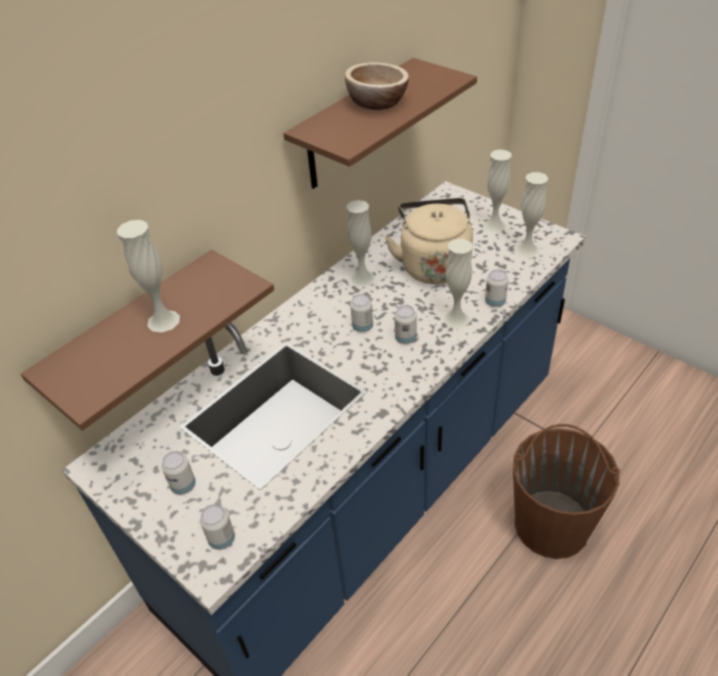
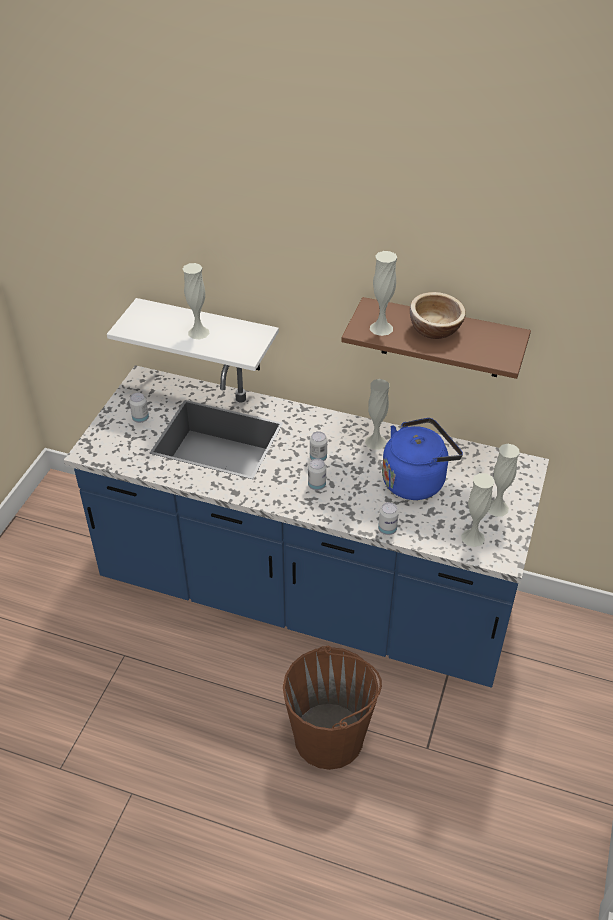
camera: 65 degrees right, 0 degrees up
(135, 337) = (208, 335): brown shelf -> white shelf
(222, 539) = (108, 449): can -> none
(433, 264) = (416, 480): beige kettle -> blue kettle
(456, 319) = (354, 510): white vase -> white vase (381, 328)

